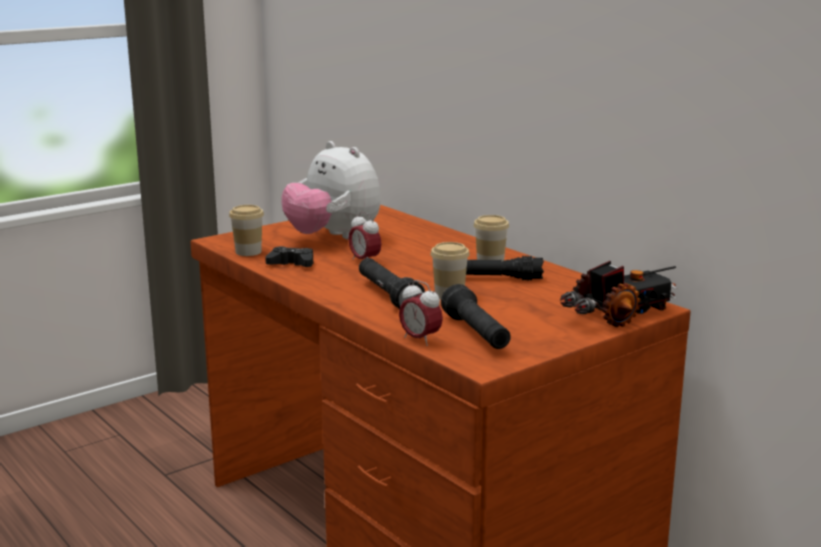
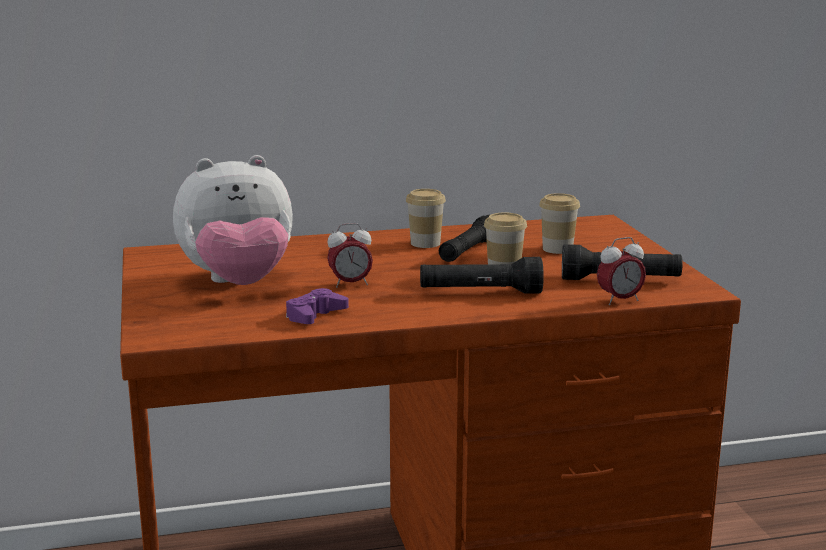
camera: 65 degrees left, 0 degrees up
(248, 252) = (233, 329): cup -> cup (557, 249)
(292, 264) = (315, 315): black game controller -> purple game controller
(620, 315) = (611, 232): toy truck -> none

